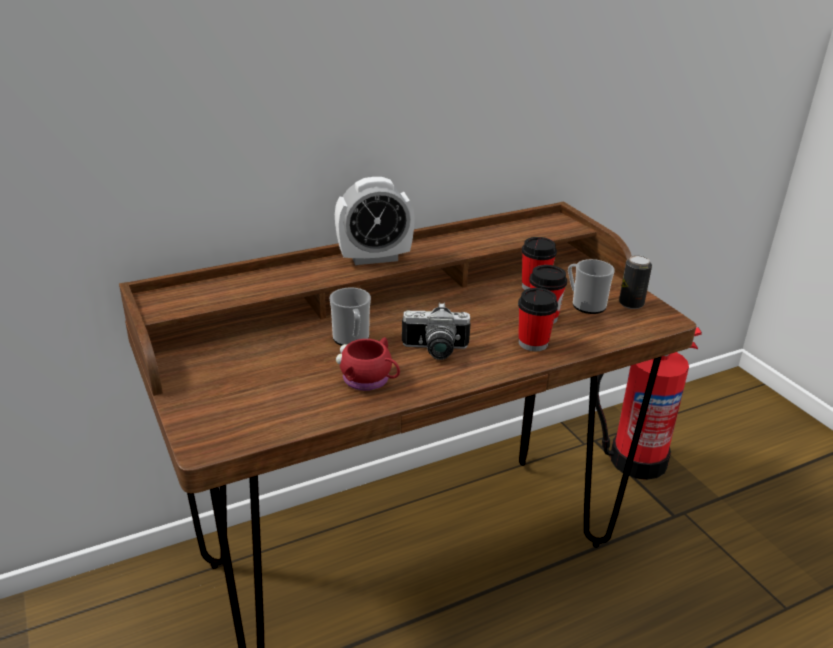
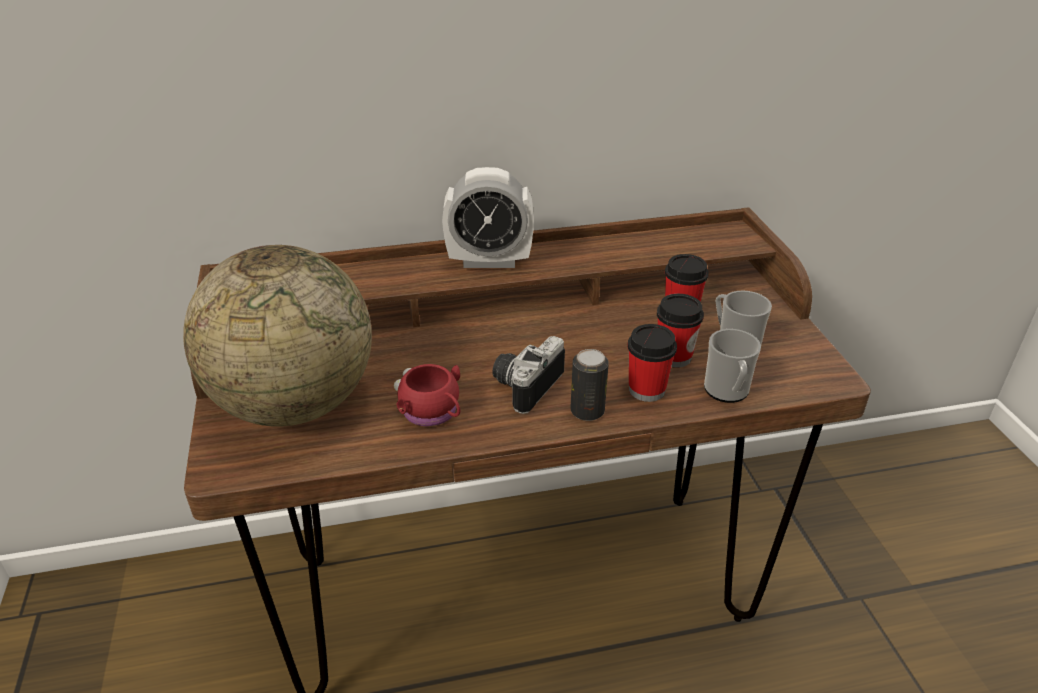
camera: 15 degrees right, 5 degrees up
(245, 388) = (294, 404): none -> globe
(352, 340) = (436, 358): mug -> mug (727, 392)
(435, 351) = (524, 385): camera -> camera turned 105 degrees clockwise
(631, 304) = (794, 351): can -> can (587, 411)
(635, 460) = (818, 520): fire extinguisher -> none

